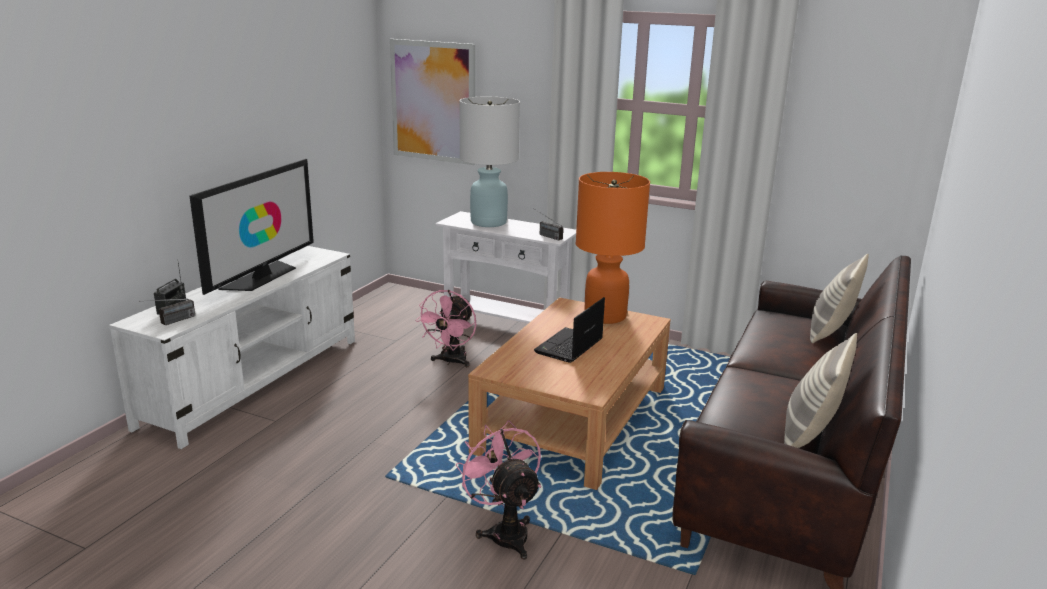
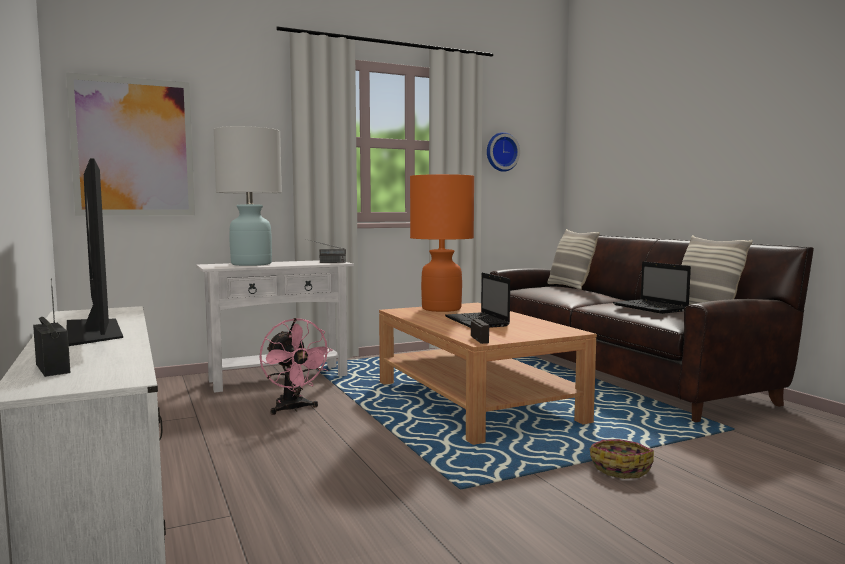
camera: 50 degrees left, 15 degrees down
(170, 322) = (102, 374): radio -> radio (483, 341)
(504, 531) = (620, 467): pink fan -> basket
(751, 404) = (651, 308): none -> laptop
(827, 127) = (501, 152): none -> wall clock

